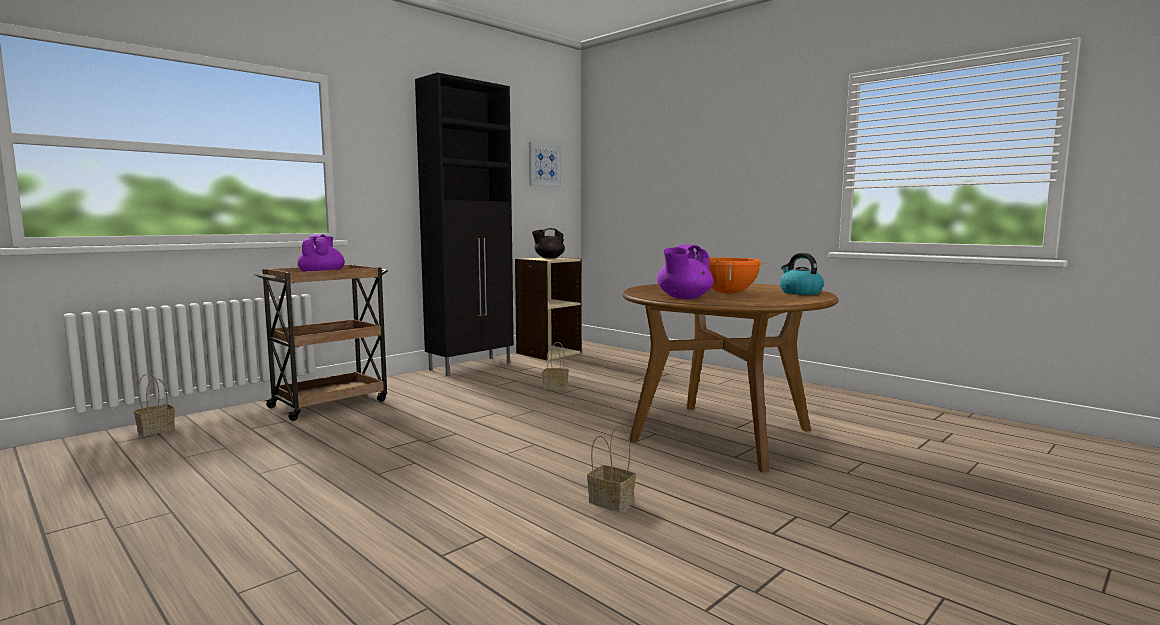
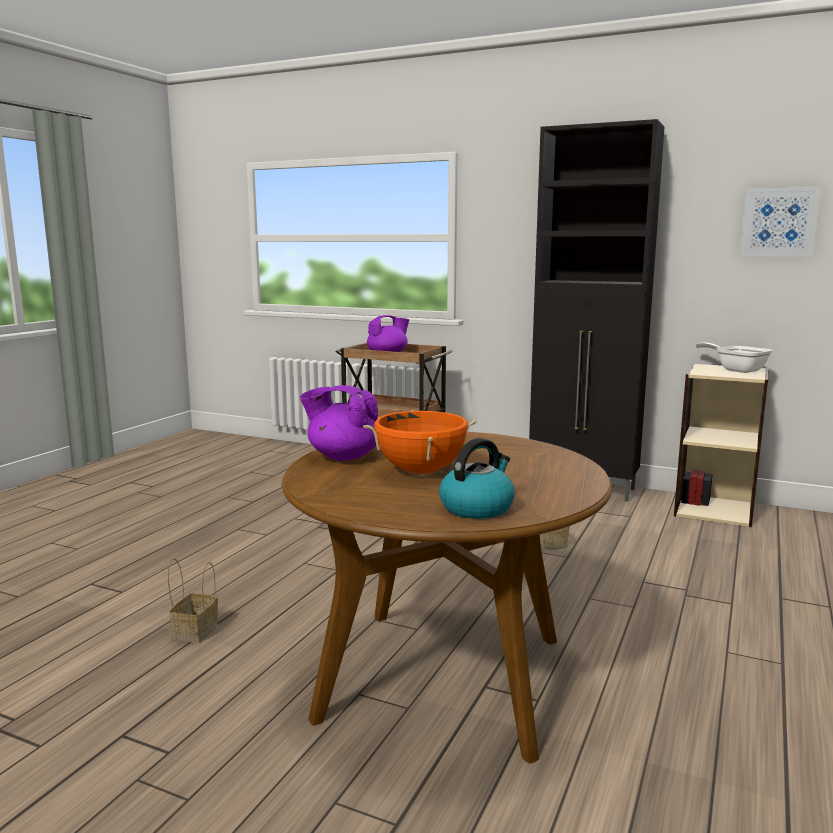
camera: 70 degrees right, 5 degrees up
(157, 430) = (298, 451): basket -> none
(549, 258) = (736, 370): black teapot -> frying pan

